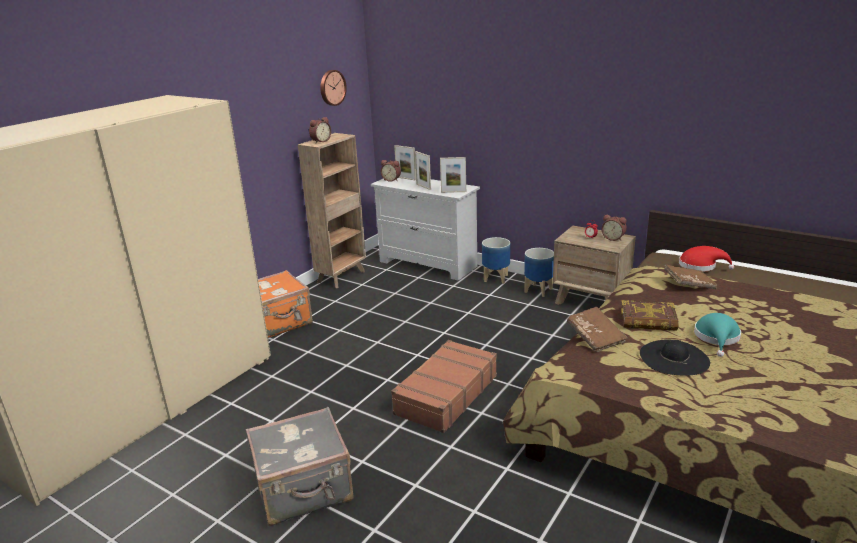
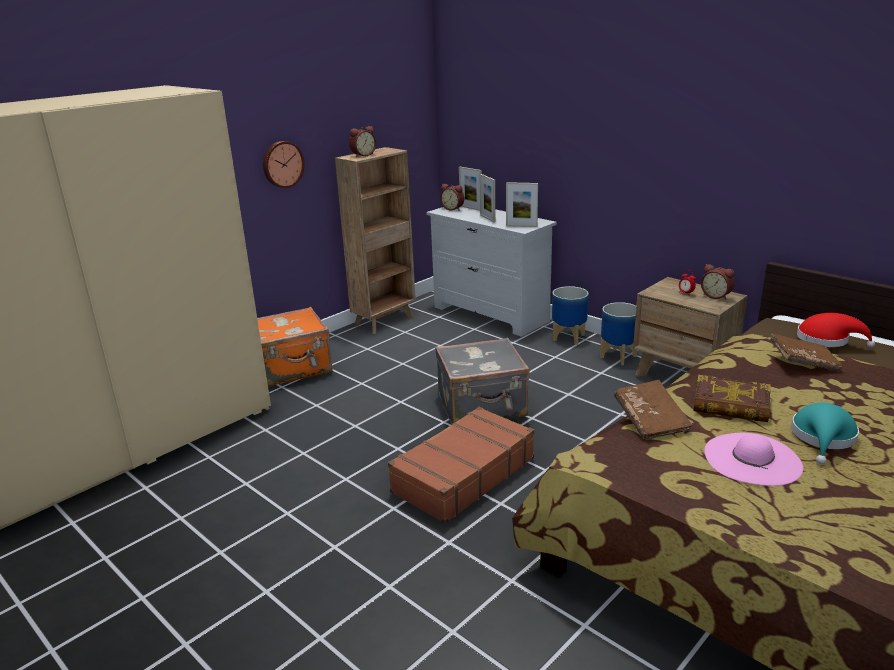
camera: 10 degrees right, 0 degrees up
(304, 490) = (254, 574): grey suitcase -> grey suitcase (482, 407)
(332, 87) = (385, 92): wall clock -> wall clock (282, 164)
(674, 358) = (752, 459): black hat -> pink hat

